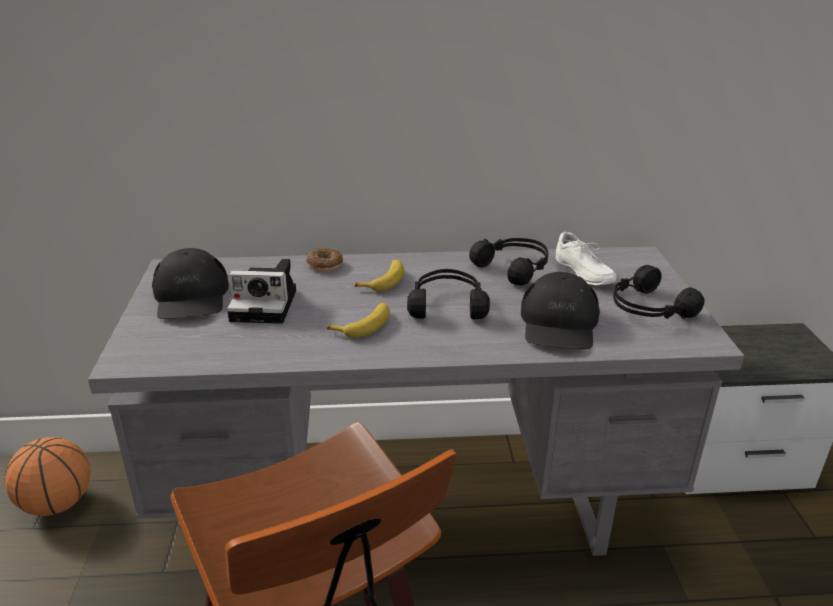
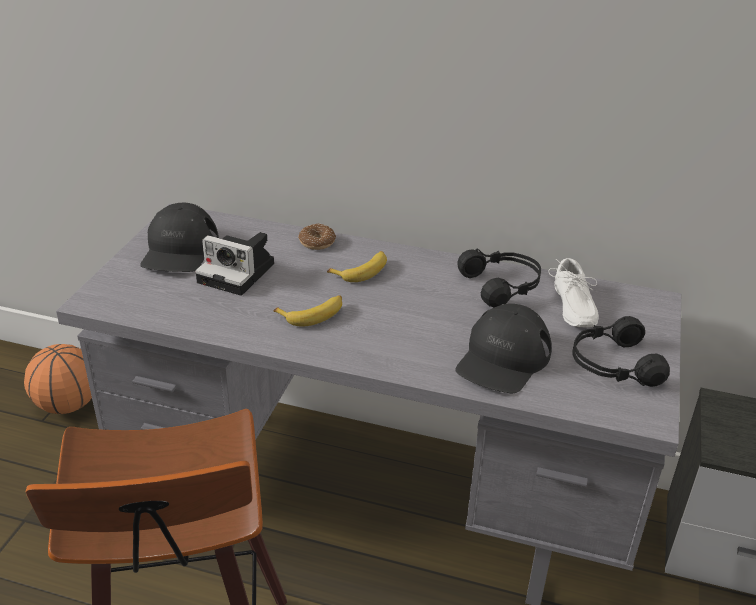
camera: 20 degrees right, 5 degrees up
(447, 305) = (405, 311): black headphones -> none

